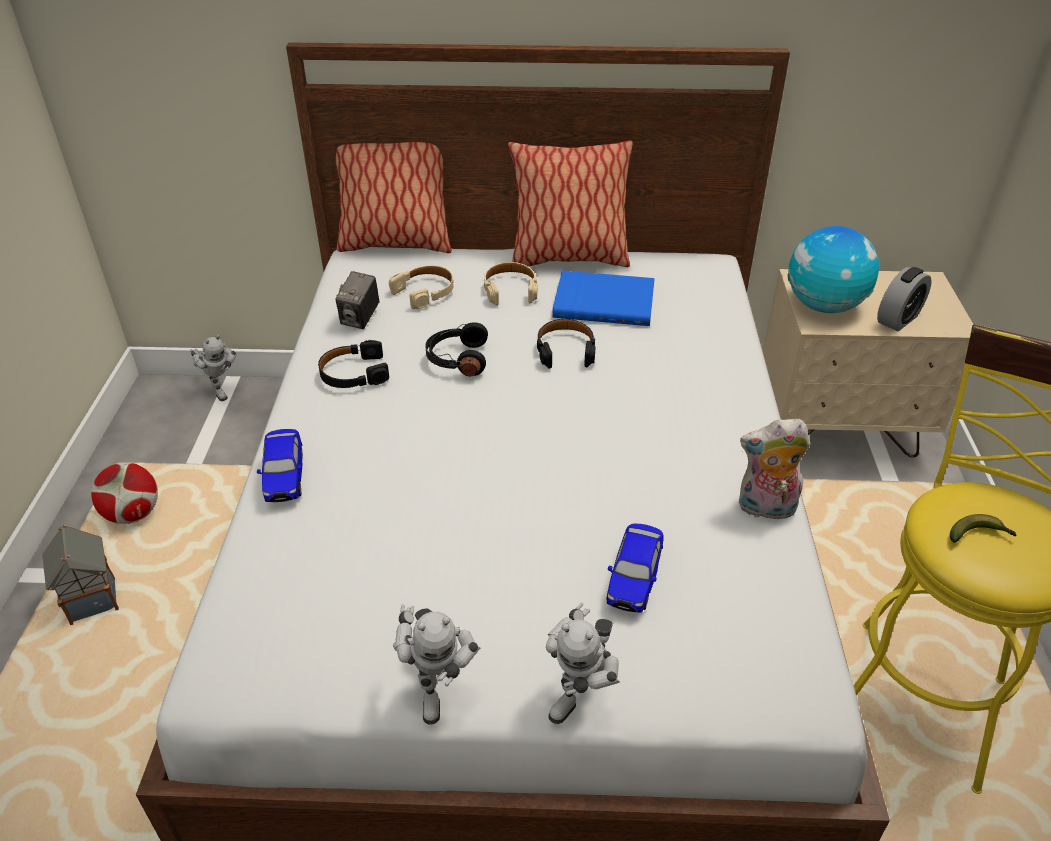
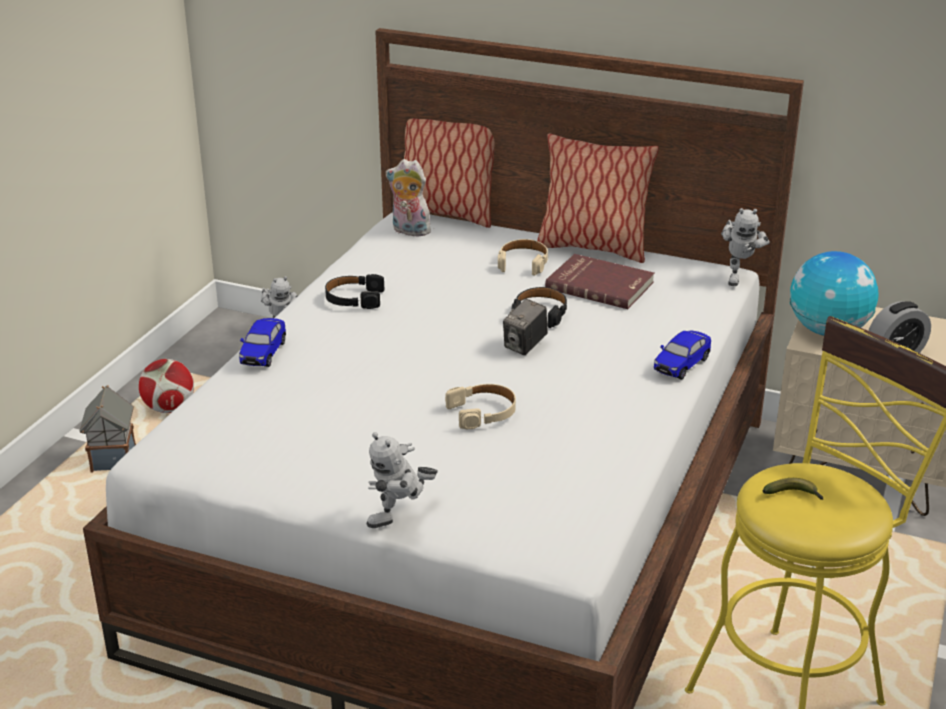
camera: 20 degrees right, 10 degrees down
(360, 319) = (382, 262): camera -> camera (525, 346)
(425, 292) = (448, 252): beige headphones -> beige headphones (483, 412)
(437, 686) = (301, 491): toy robot -> toy robot (738, 277)
(457, 359) = (443, 303): black headphones -> none
(604, 301) = (600, 285): blue book -> red book
(633, 579) = (486, 466): toy car -> toy car (681, 365)
(765, 509) = (629, 447): plush toy -> plush toy (409, 231)

